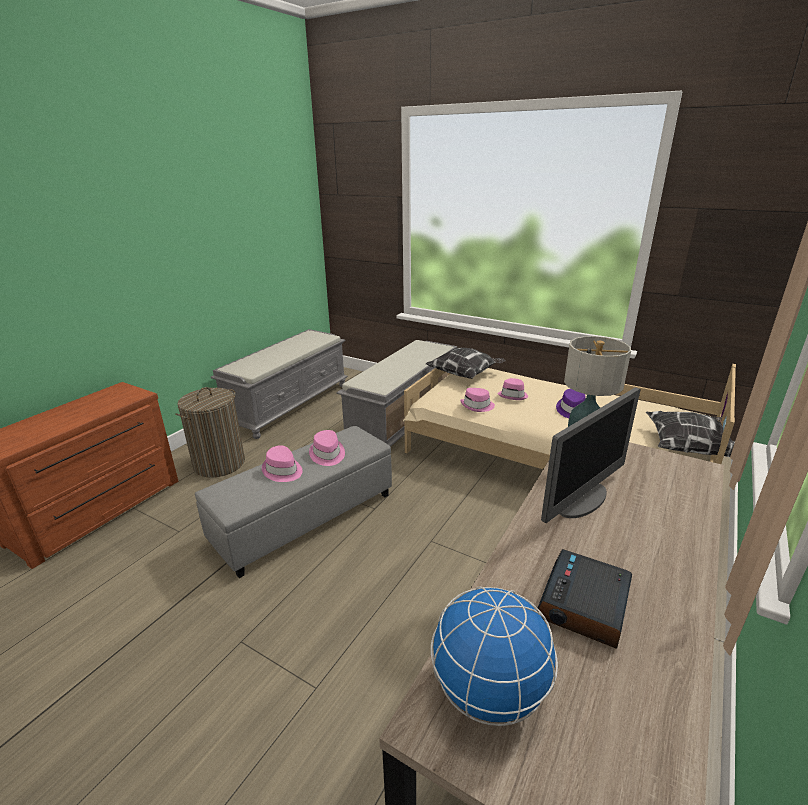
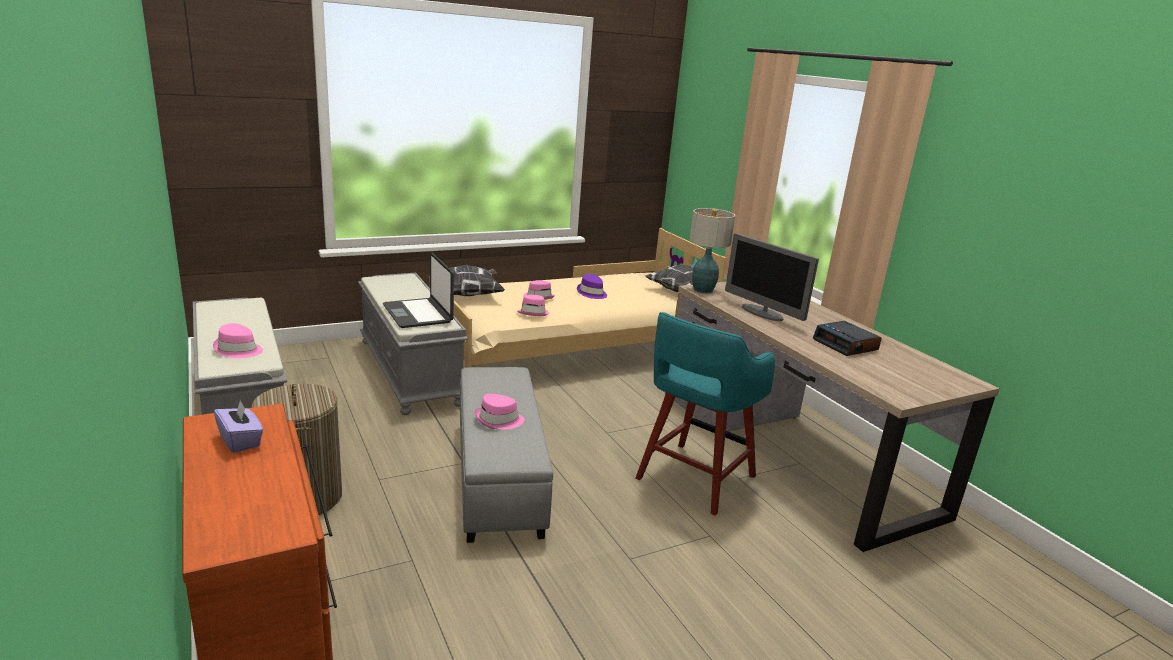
camera: 60 degrees left, 5 degrees down
(100, 403) = (241, 441): none -> purple tissue box
(327, 454) = (501, 394): pink hat -> pink hat (238, 350)
(384, 375) = (418, 314): none -> laptop
(410, 633) = (693, 479): none -> turquoise stool
(489, 692) = (888, 381): globe -> none
(582, 500) = (762, 313): monitor -> monitor turned 150 degrees clockwise

